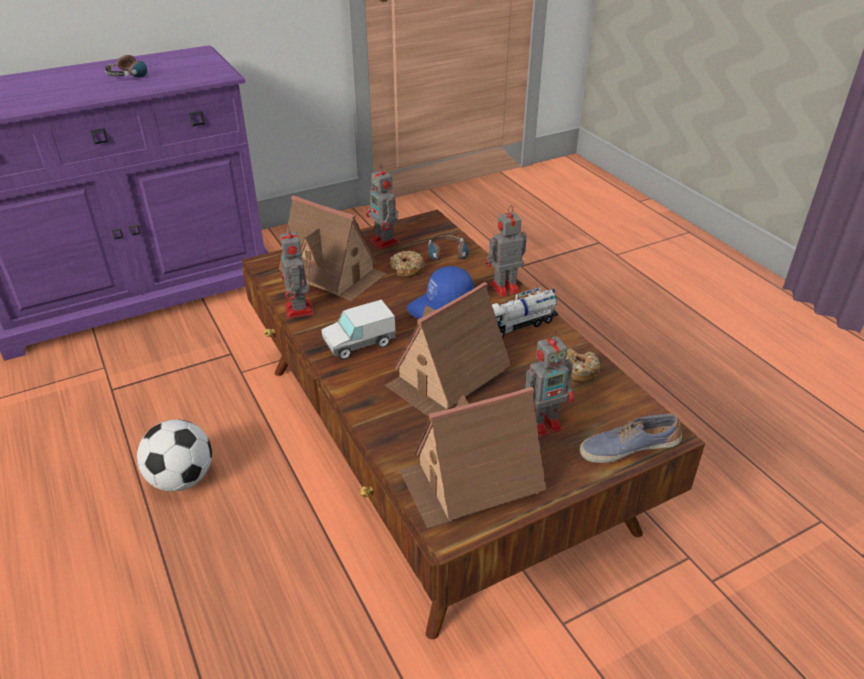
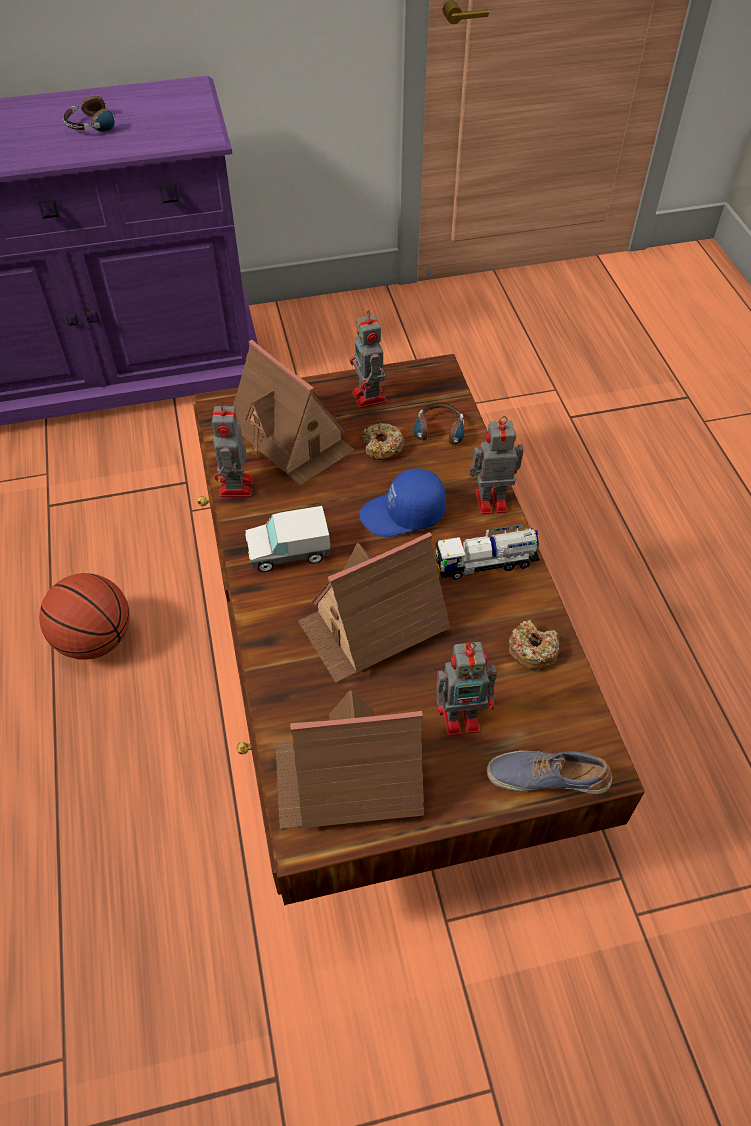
camera: 15 degrees right, 15 degrees up
(182, 479) = (95, 639): football -> basketball

